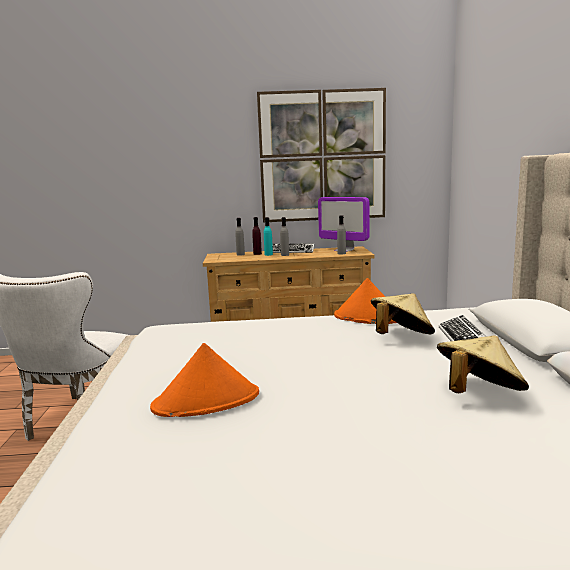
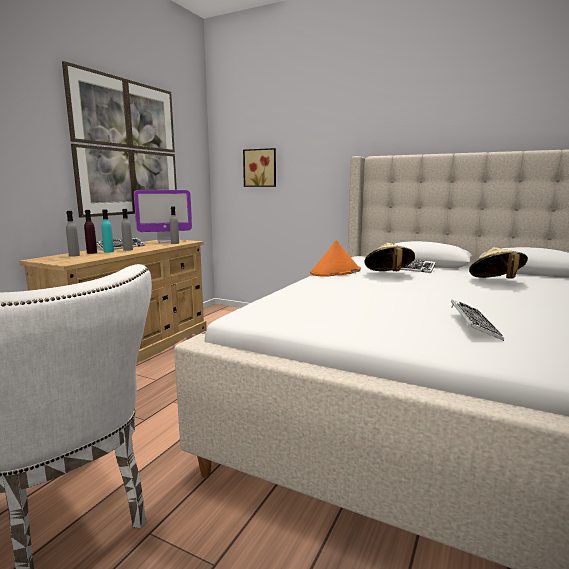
camera: 60 degrees left, 0 degrees up
(207, 401) = (473, 324): orange hat -> keyboard
(481, 166) = (260, 168): none -> picture

